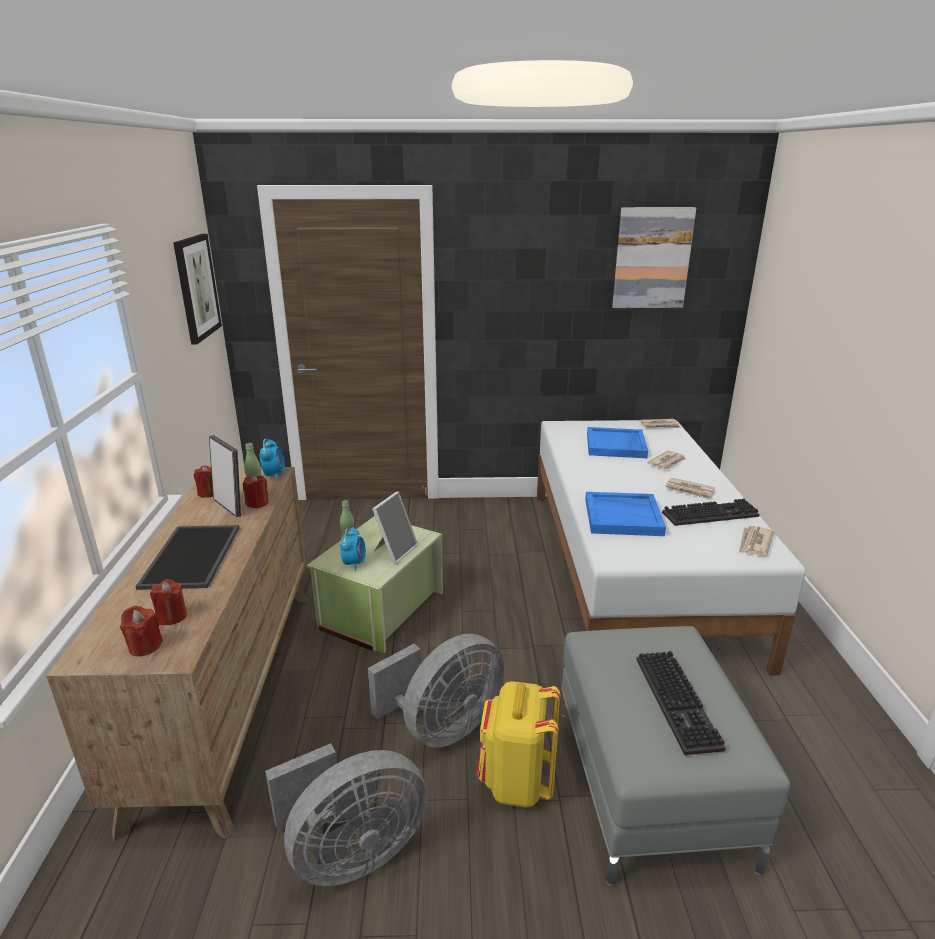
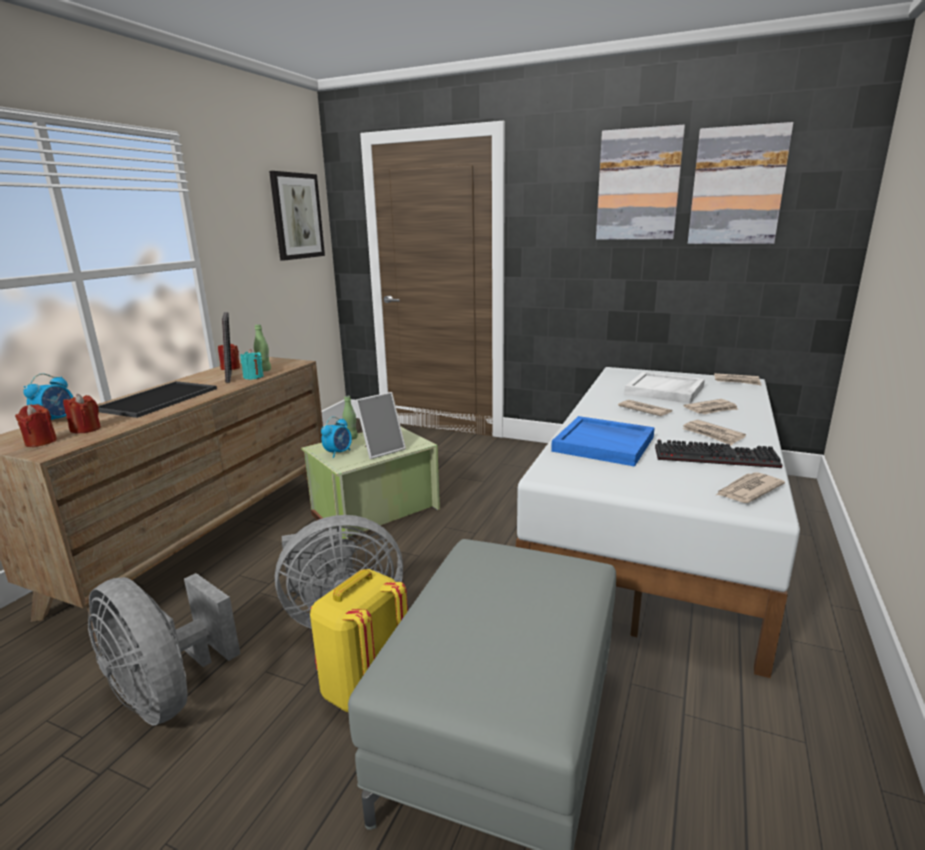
camera: 25 degrees right, 5 degrees down
(257, 503) = (253, 377): red candle -> turquoise candle
(274, 475) = (292, 363): alarm clock -> alarm clock (57, 420)
(351, 853) = (168, 693): grey fan -> grey fan turned 45 degrees clockwise
(568, 254) = (638, 185): none -> picture
(616, 445) = (665, 391): blue tray -> white tray
(620, 472) = (644, 410): none -> newspaper
(680, 703) = (504, 629): keyboard -> none

